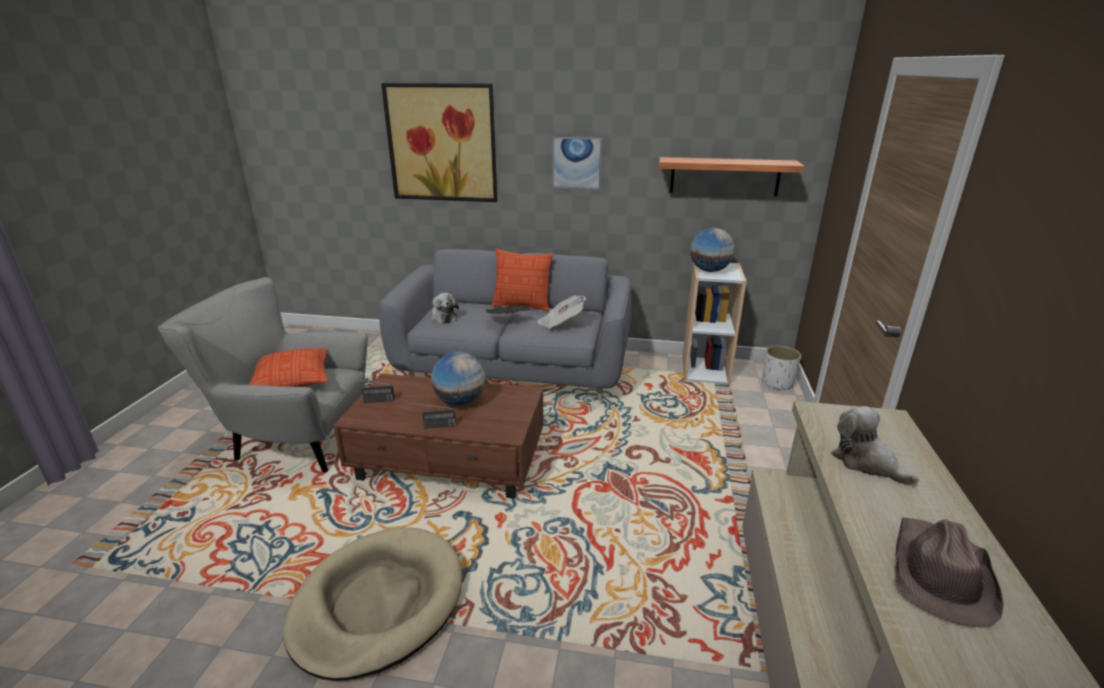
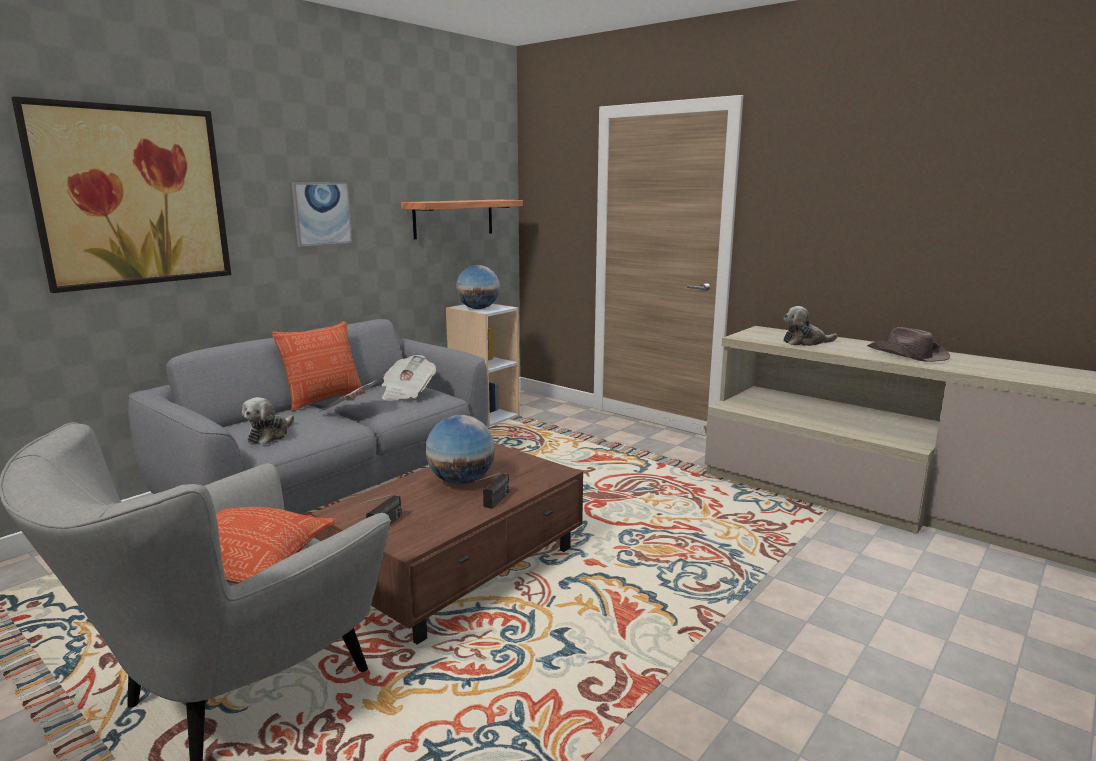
camera: 60 degrees left, 10 degrees down
(378, 603) = (661, 665): beige dog bed -> none
(443, 317) = (270, 435): plush toy -> plush toy turned 105 degrees clockwise
(777, 383) = (541, 402): white planter -> none

